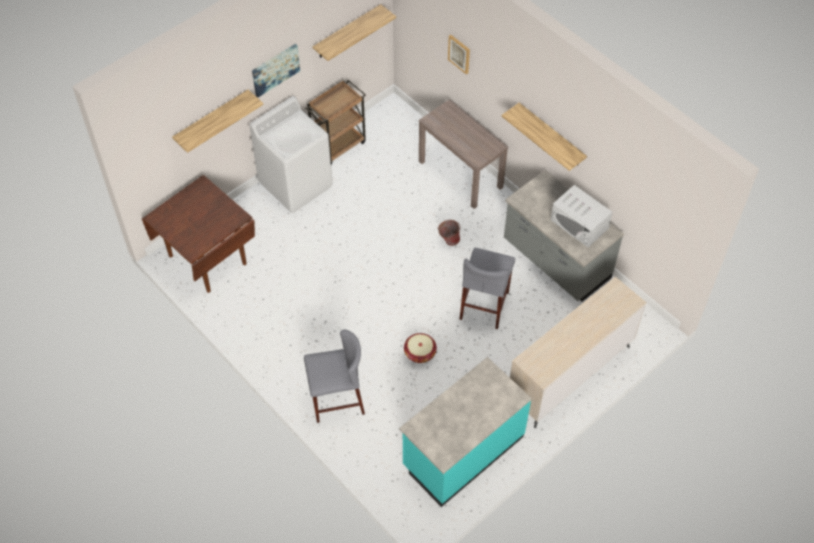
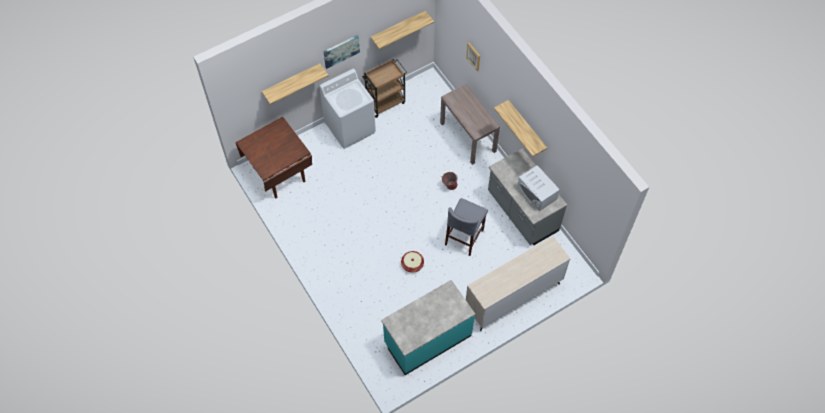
camera: 10 degrees right, 5 degrees up
(337, 400) = (349, 289): grey stool -> none

